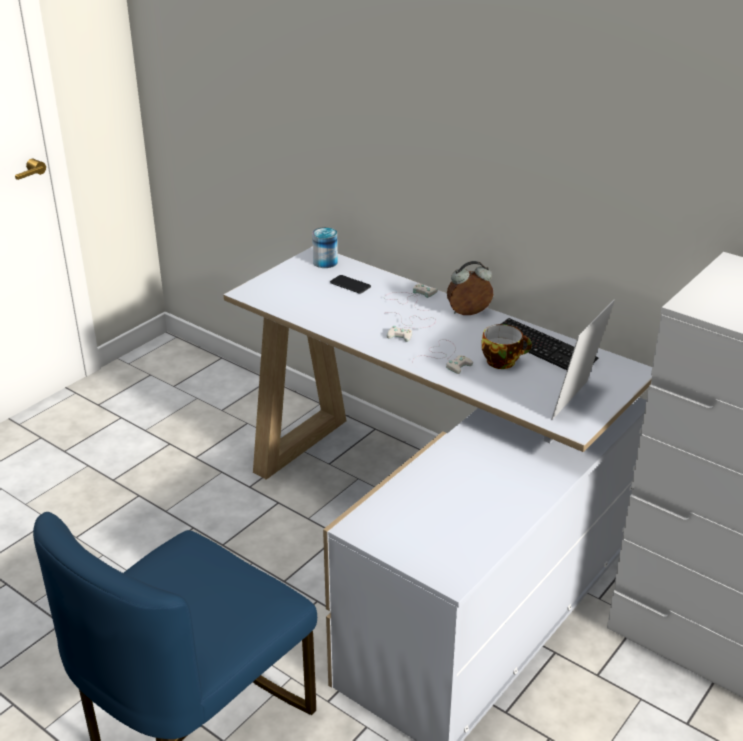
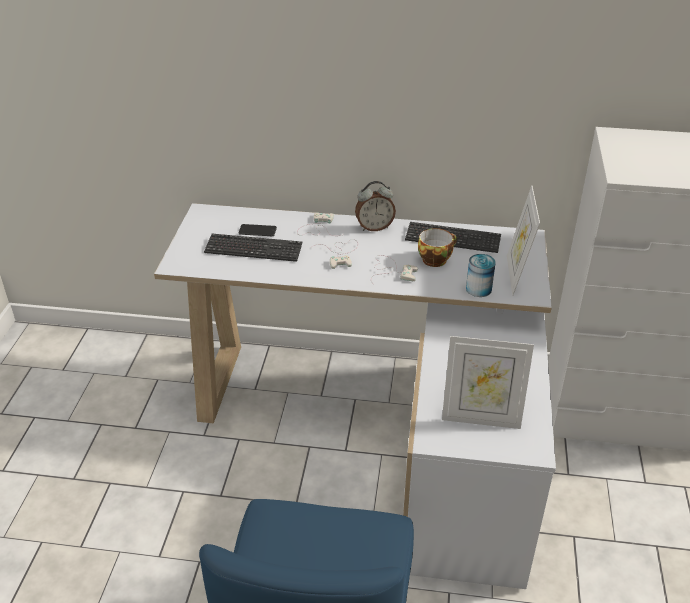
camera: 30 degrees left, 5 degrees up
(325, 262) = (217, 216): can -> can (478, 289)
(330, 300) = (253, 249): none -> keyboard
(426, 528) = (481, 418): none -> picture frame
(469, 314) = (374, 227): alarm clock -> alarm clock turned 150 degrees counterclockwise

